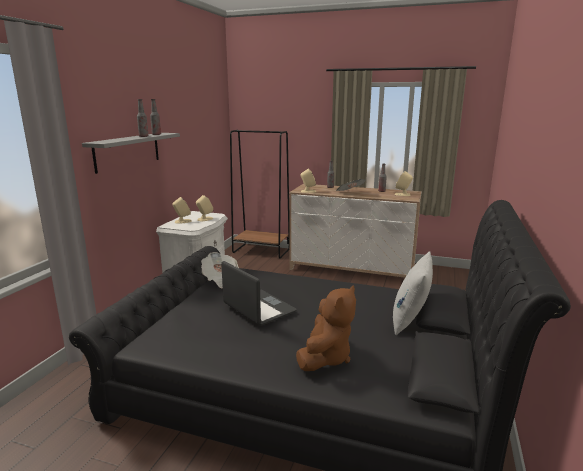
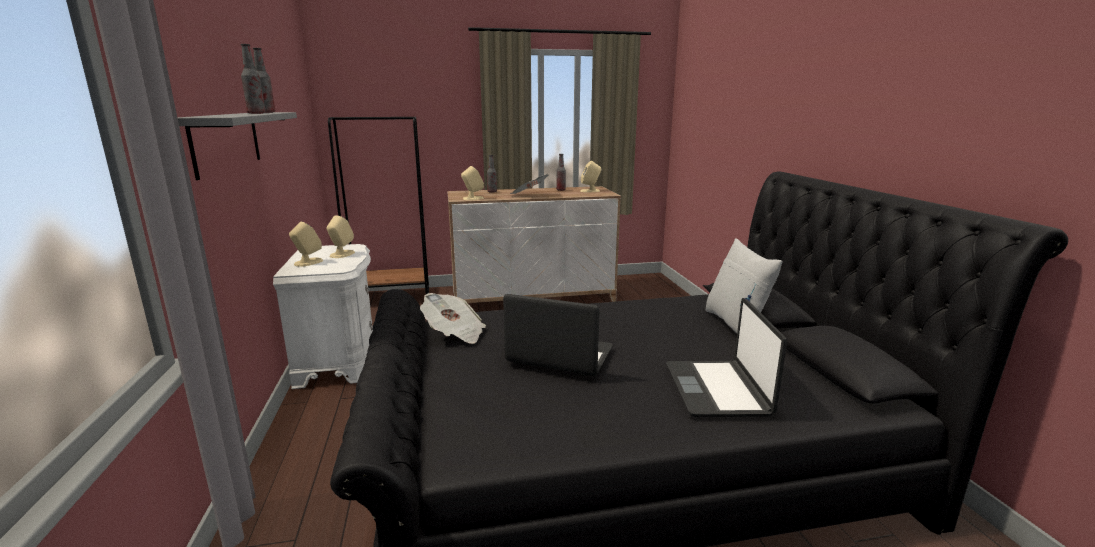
camera: 30 degrees left, 0 degrees up
(325, 357) = (717, 389): brown plush toy -> laptop

